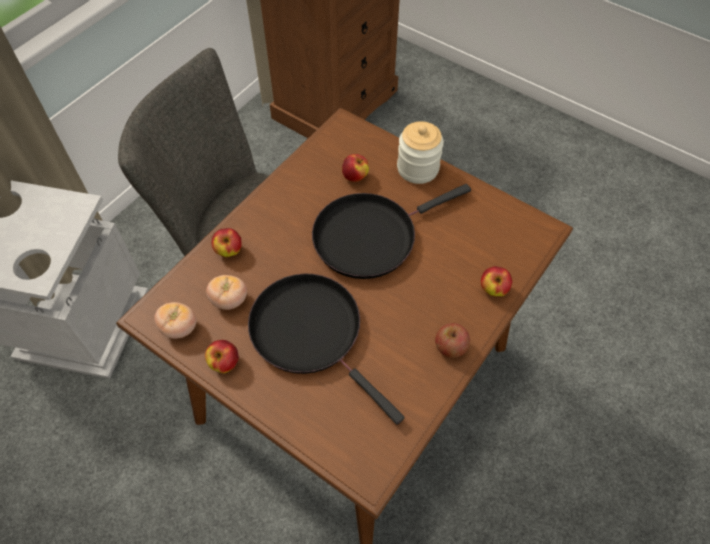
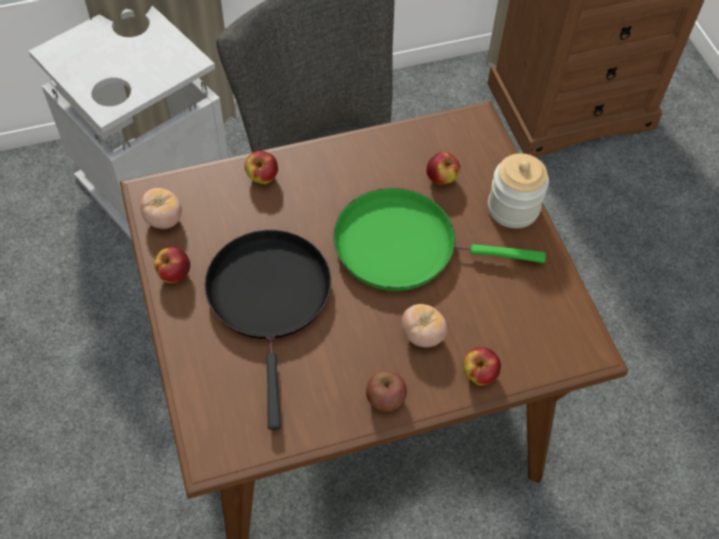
camera: 35 degrees right, 0 degrees up
(229, 300) = (225, 222): tomato -> tomato (422, 335)
(370, 236) = (403, 245): black frying pan -> green frying pan

